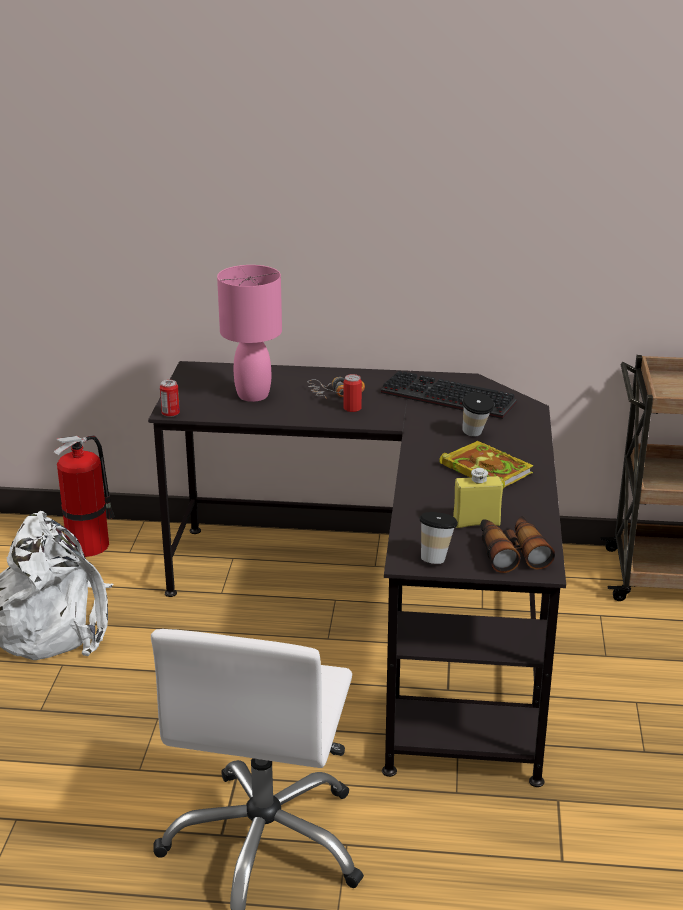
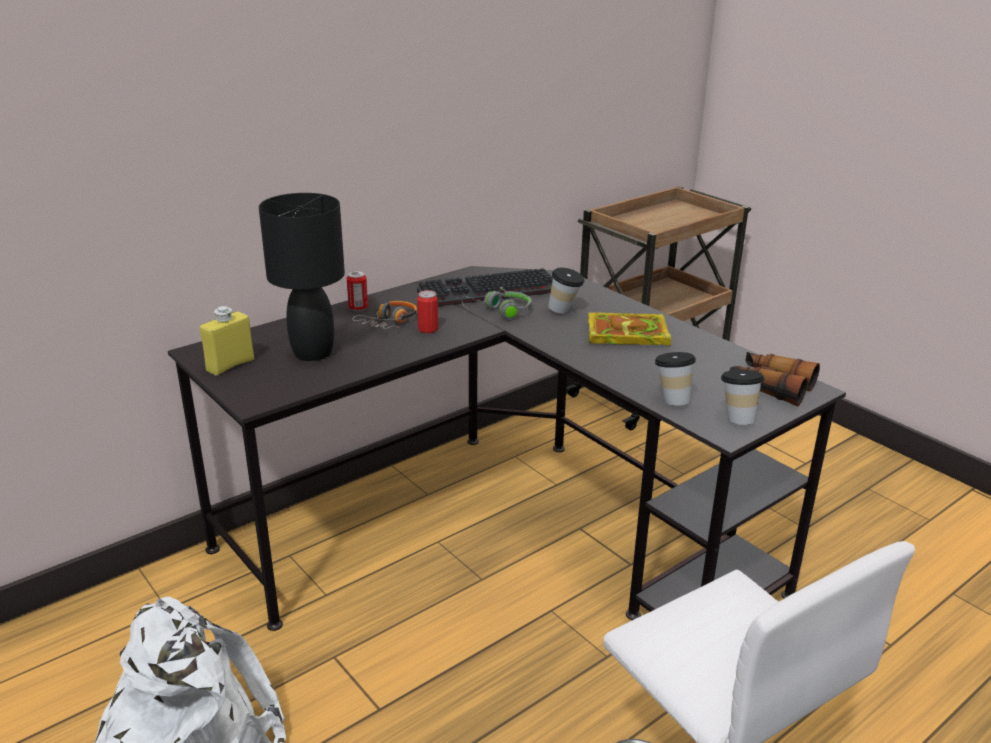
camera: 45 degrees left, 0 degrees up
(89, 544) = (106, 626): fire extinguisher -> none
(170, 414) = (259, 404): can -> can (358, 308)
(253, 395) = (313, 353): pink table lamp -> black table lamp
(417, 525) = (671, 400): none -> cup
(426, 416) = (500, 312): none -> grey headphones
(476, 523) = (704, 377): yellow bottle -> yellow bottle (230, 365)

